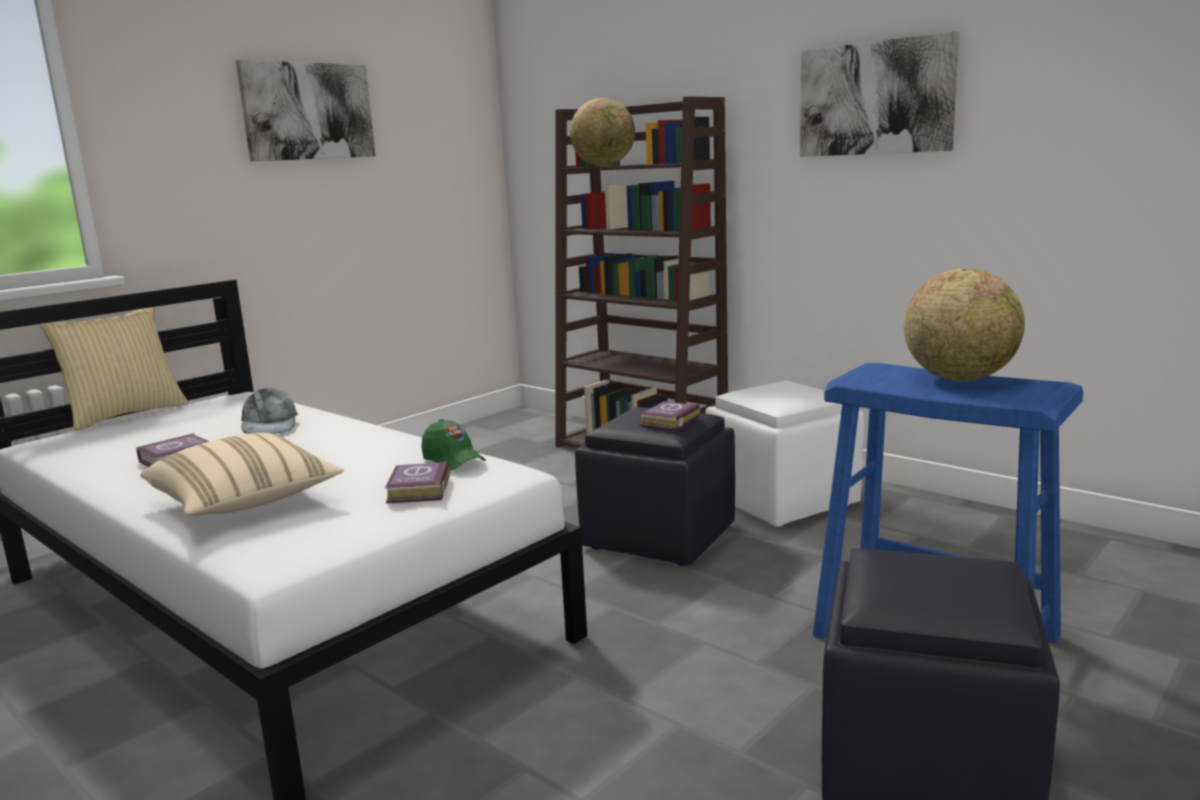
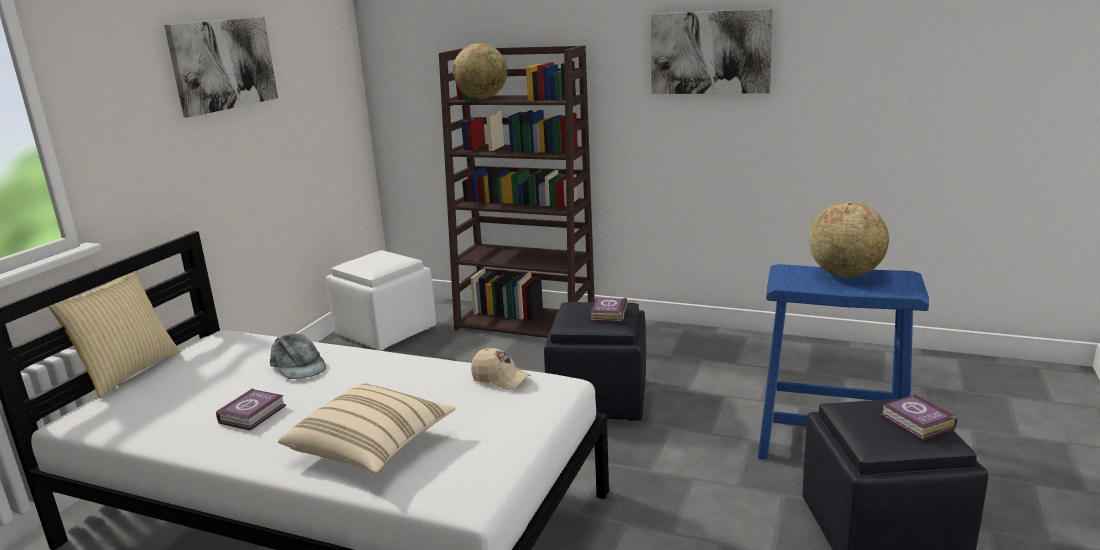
camera: 20 degrees left, 5 degrees up
(417, 490) = (504, 412): book -> book (917, 423)
(453, 460) = (500, 379): green cap -> beige cap
(782, 500) = (663, 353): white ottoman -> white ottoman (386, 331)

